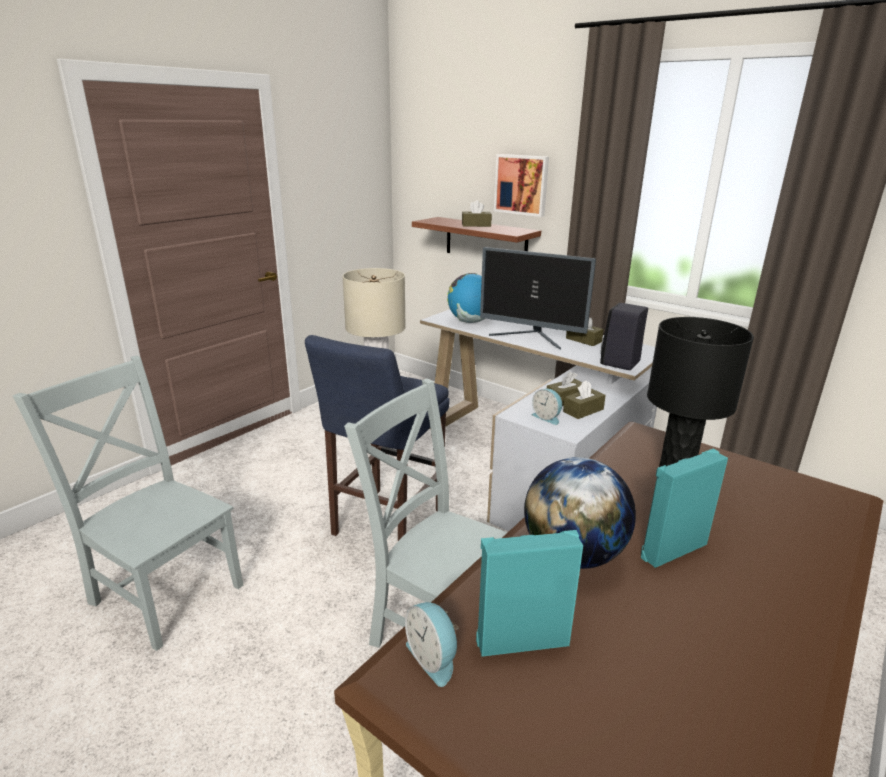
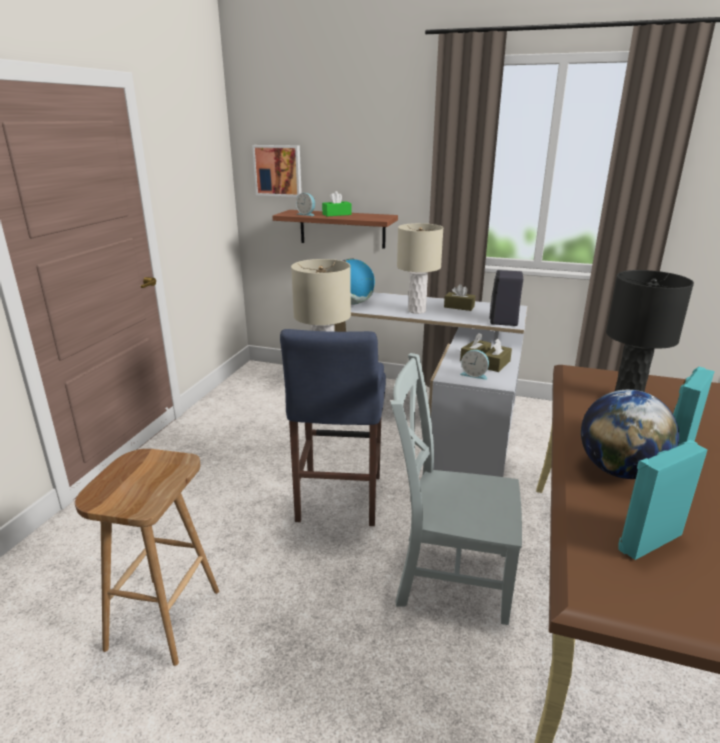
camera: 20 degrees left, 0 degrees up
(164, 590) = (164, 617): grey chair -> brown stool
(433, 658) = (603, 571): alarm clock -> alarm clock (307, 214)
(476, 225) = (336, 214): brown tissue box -> green tissue box
(522, 184) = (376, 175): picture -> picture (278, 170)
(531, 338) = (417, 311): monitor -> beige table lamp

